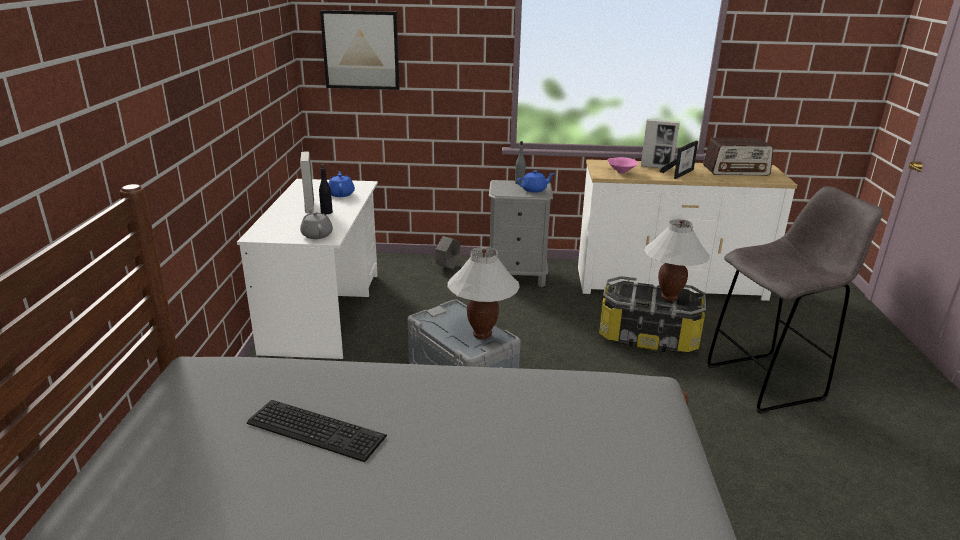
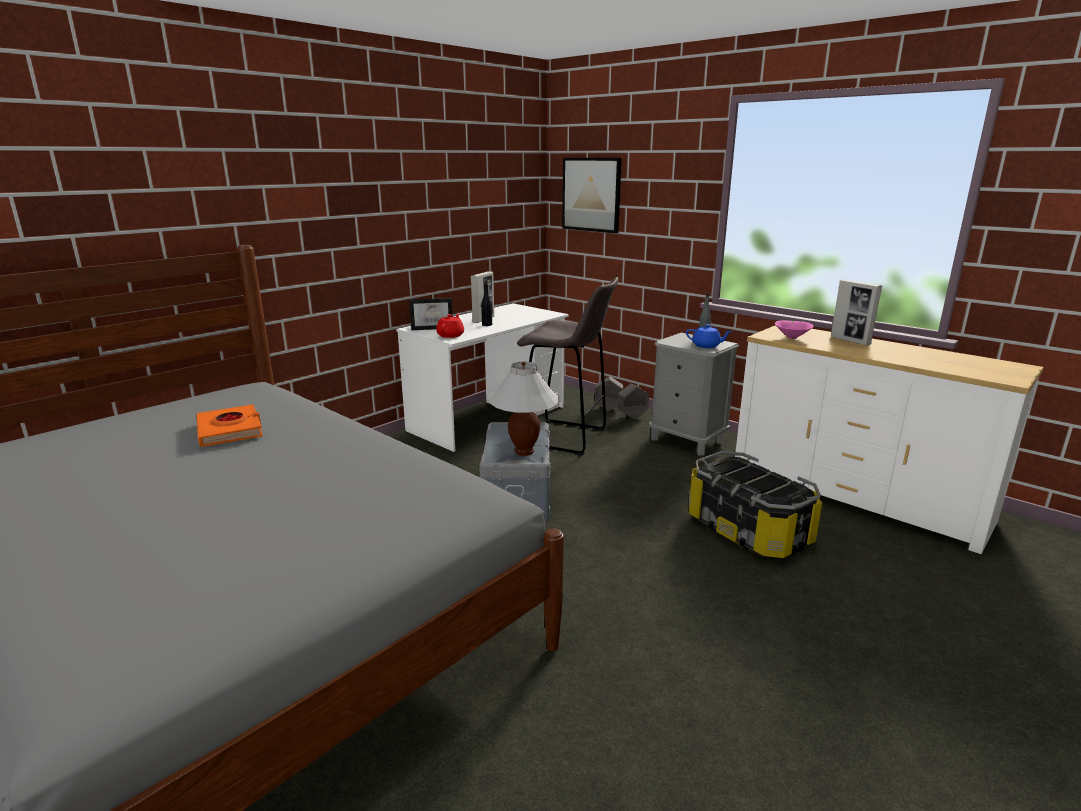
camera: 40 degrees right, 5 degrees down
(316, 428) = (230, 430): keyboard -> orange book
(317, 235) = (451, 335): grey teapot -> red teapot
(341, 194) = (522, 316): blue teapot -> none
(418, 266) = (608, 409): none -> grey planter
(669, 297) = (769, 485): white table lamp -> none
(680, 173) = (869, 350): picture frame -> picture frame (433, 328)
(736, 170) = (960, 361): radio -> none
(767, 382) = (835, 625): grey stool -> grey stool (567, 437)

